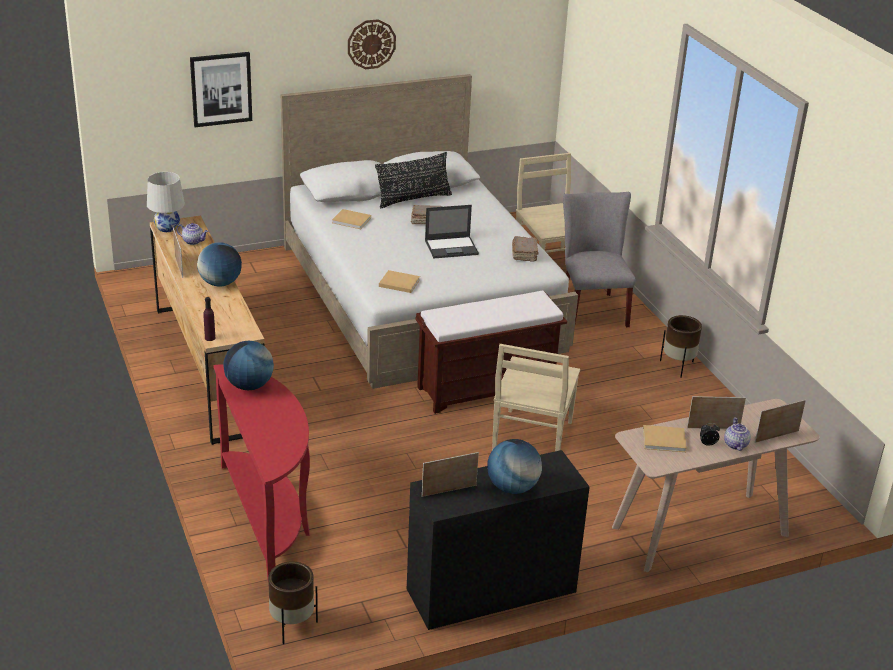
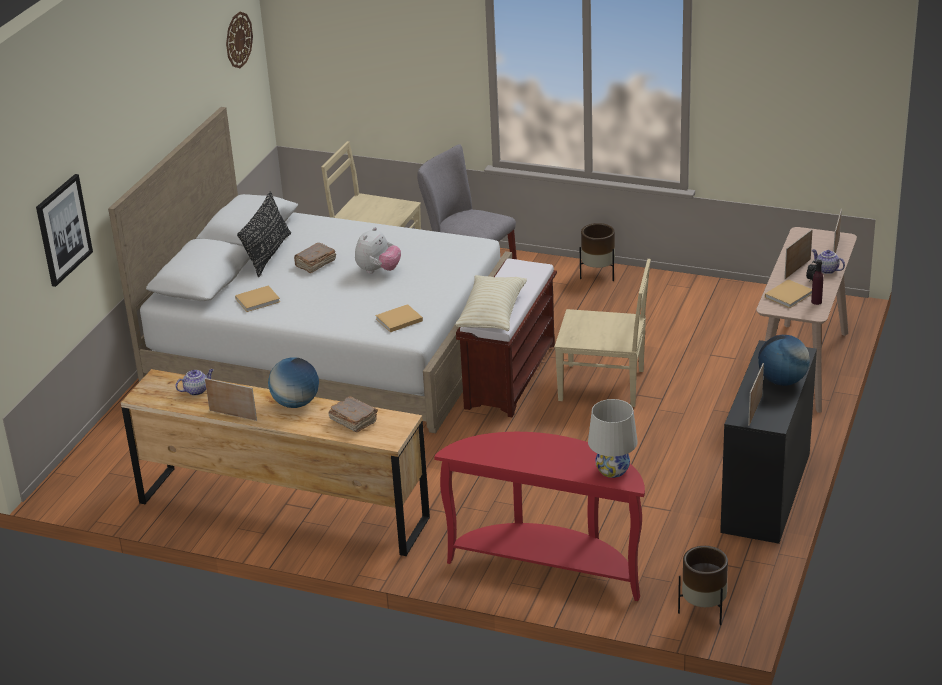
camera: 45 degrees left, 0 degrees up
(167, 227) = (147, 395): white table lamp -> white table lamp (612, 470)
(210, 338) = (383, 443): purple bottle -> purple bottle (816, 302)
(249, 386) = (492, 449): globe -> none
(371, 44) = (152, 113): wall clock -> wall clock (238, 40)
(452, 247) = (378, 271): laptop -> plush toy
(455, 316) = (492, 314): none -> beige pillow
(524, 254) = (439, 242): brown book -> brown book (353, 421)
(531, 438) = (604, 385): beige chair -> beige chair turned 45 degrees counterclockwise

